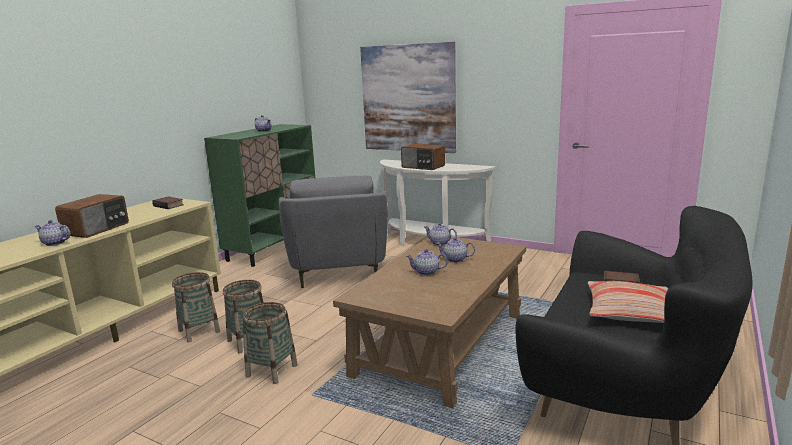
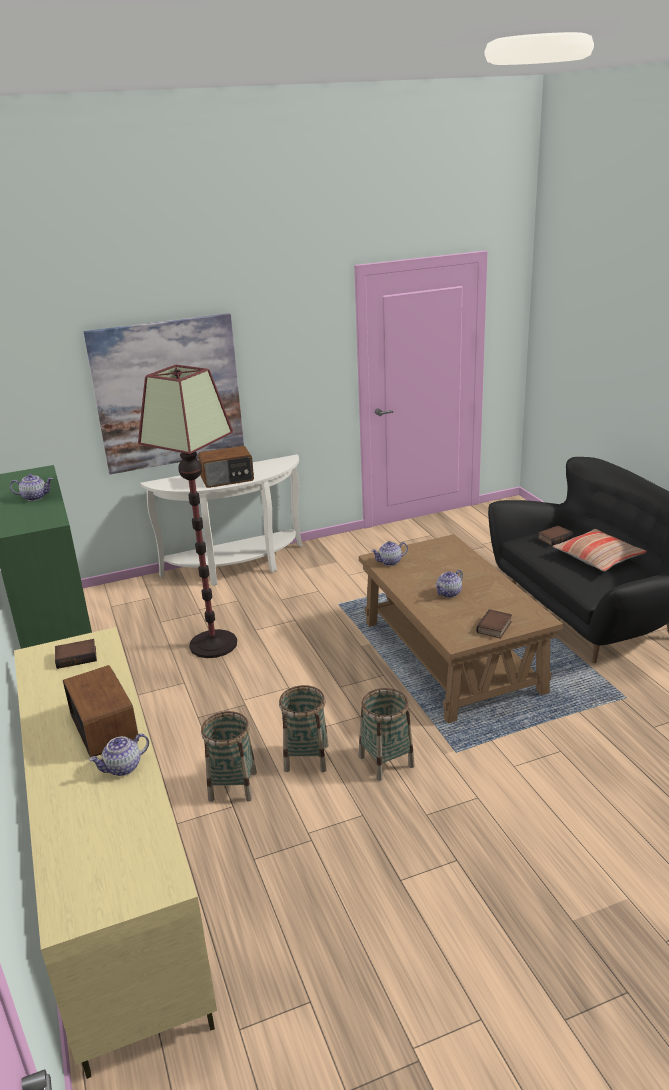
camera: 50 degrees left, 10 degrees up
(338, 269) = (213, 644): grey armchair -> floor lamp
(398, 302) = (495, 627): none -> book
(455, 259) = (439, 571): teapot -> none

